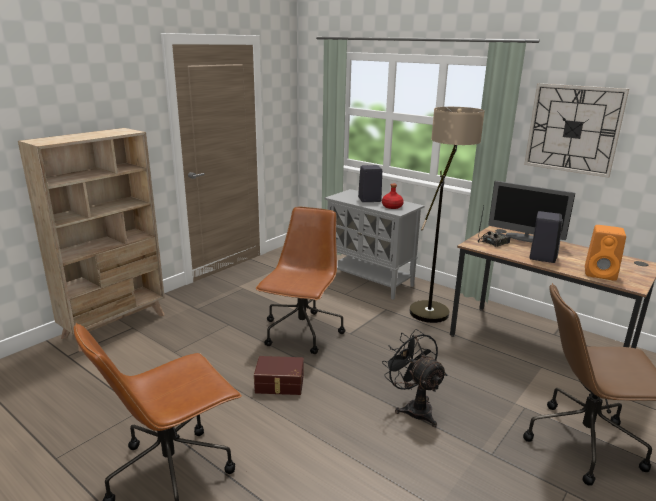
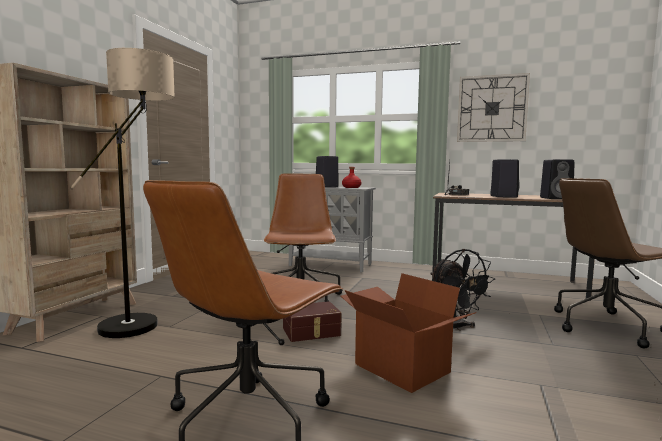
camera: 20 degrees left, 15 degrees down
(319, 449) = (400, 368): none -> cardboard box
(414, 408) = (454, 328): black fan -> black fan turned 150 degrees counterclockwise
(434, 306) = (400, 272): floor lamp -> floor lamp (141, 319)
(524, 238) = (474, 194): monitor -> none
(601, 274) = (556, 198): orange speaker -> black speaker

